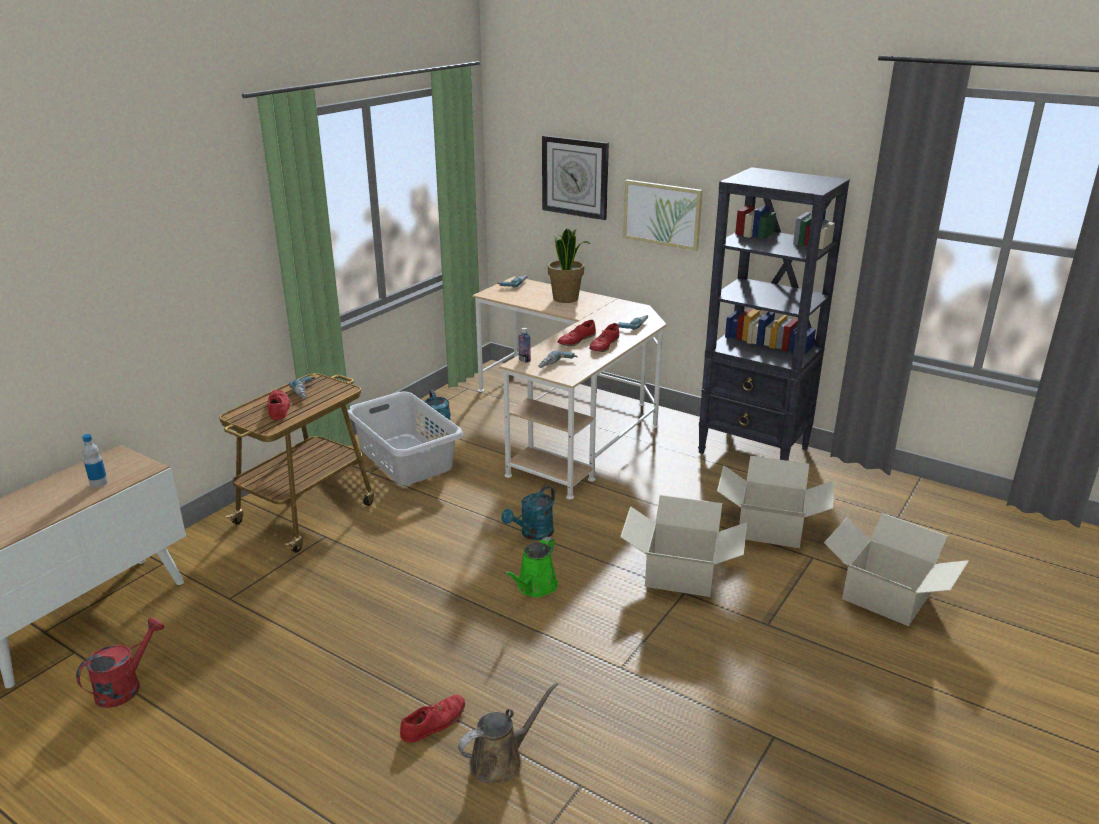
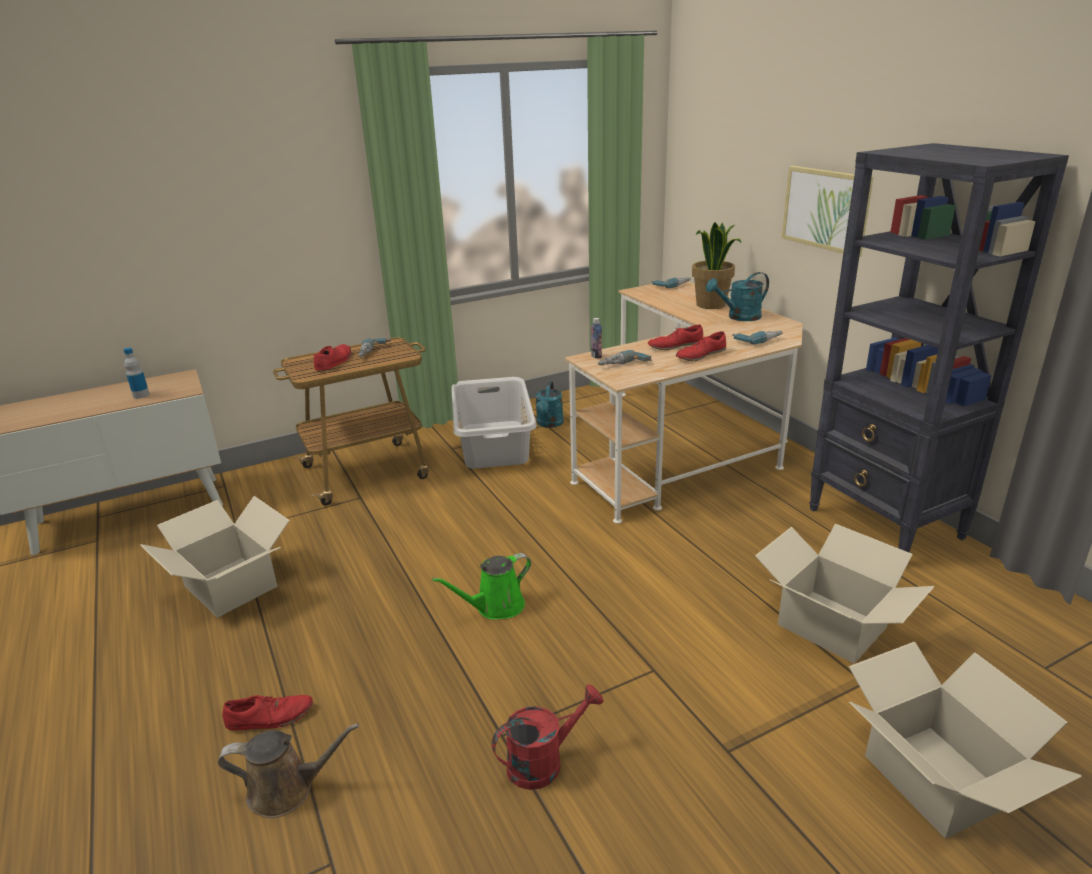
camera: 30 degrees right, 0 degrees up
(125, 686) = (95, 581): red watering can -> red watering can (544, 761)
(533, 534) = (544, 549): turquoise watering can -> turquoise watering can (739, 317)
(575, 177) = (743, 164): wall clock -> none
(680, 574) = (668, 646): cardboard box -> cardboard box (231, 586)

